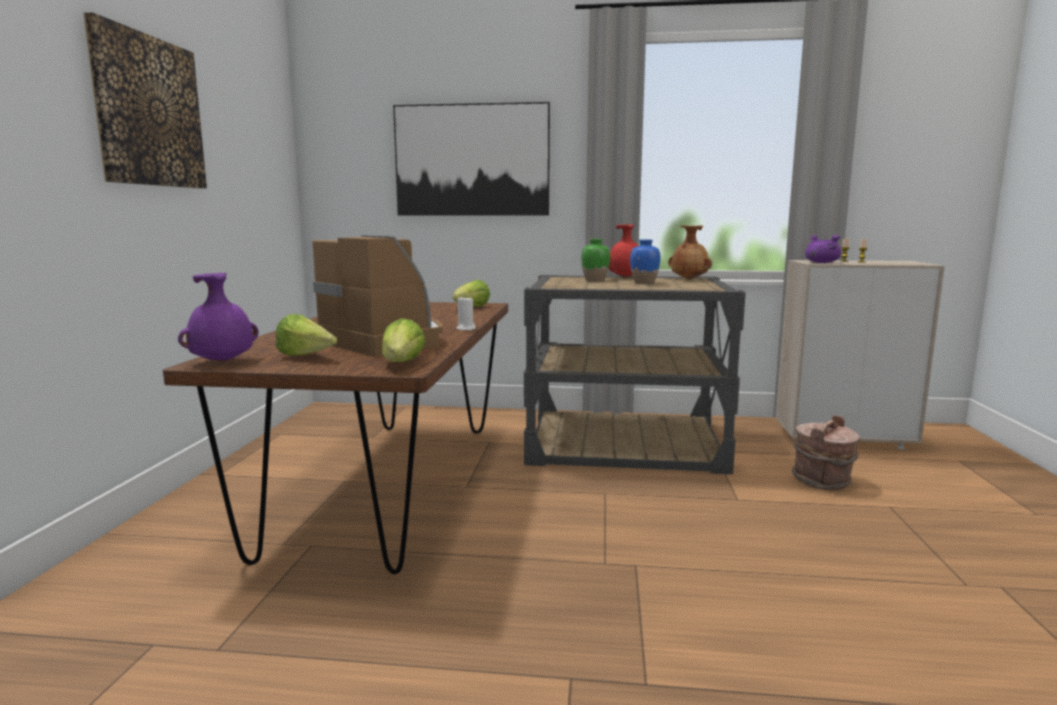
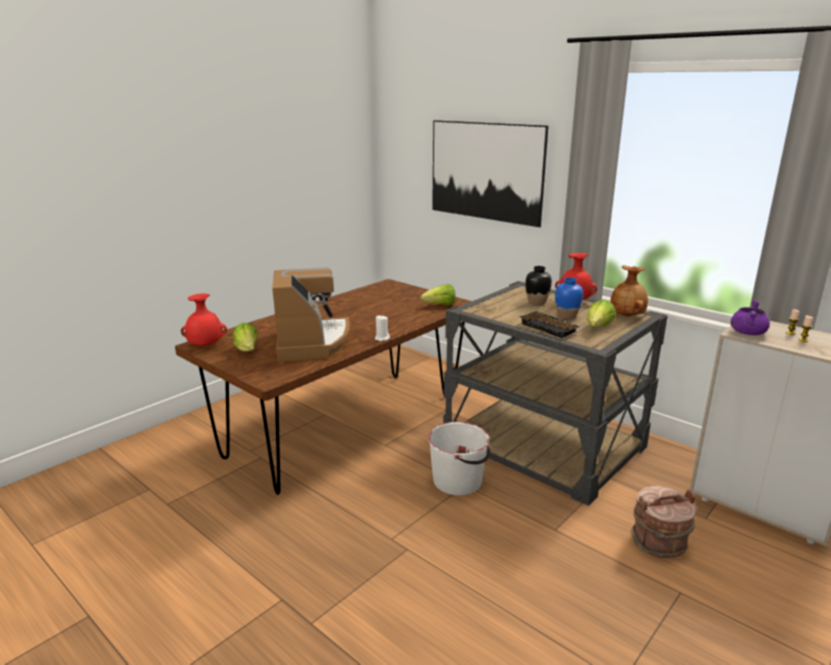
camera: 35 degrees right, 10 degrees up
(148, 111) = (229, 161): picture -> none
(223, 362) = (205, 346): purple vase -> red vase
(402, 364) = (276, 374): lettuce -> lettuce (598, 328)
(594, 492) = (458, 481): none -> white bucket
(595, 281) = (537, 302): green vase -> black vase
(653, 287) = (550, 328): none -> black tray

